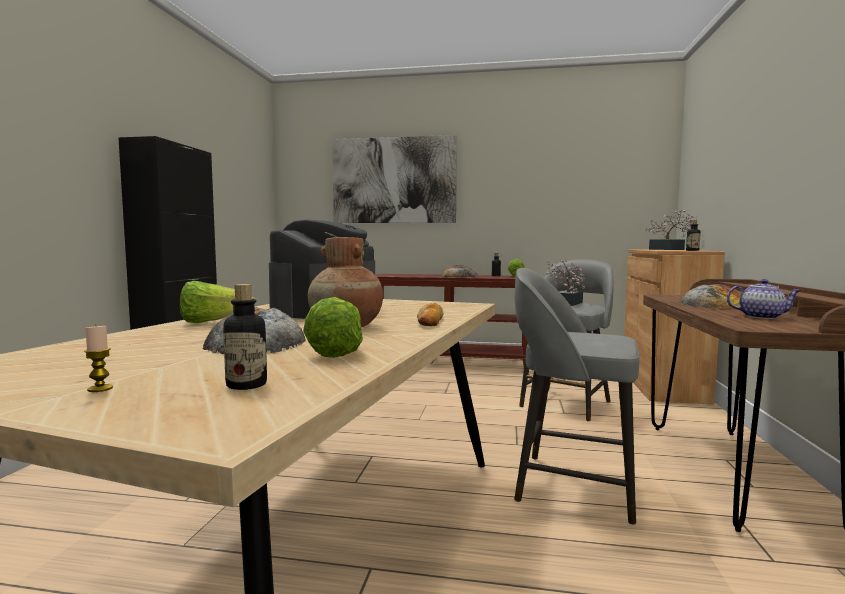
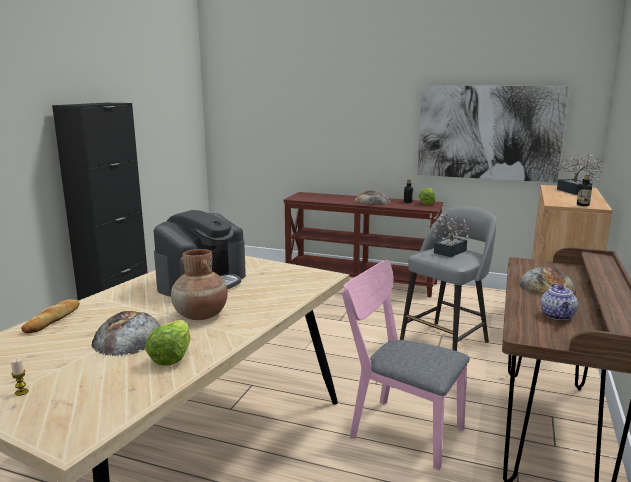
camera: 10 degrees right, 10 degrees up
(212, 322) = (111, 302): lettuce -> none
(246, 385) = (99, 395): bottle -> none
(394, 180) = (313, 101): picture -> picture (488, 132)
(431, 320) = (270, 307): bread -> bread (53, 319)
(571, 485) = (398, 429): grey stool -> pink chair
(762, 317) = (558, 316): teapot -> teapot turned 75 degrees clockwise

